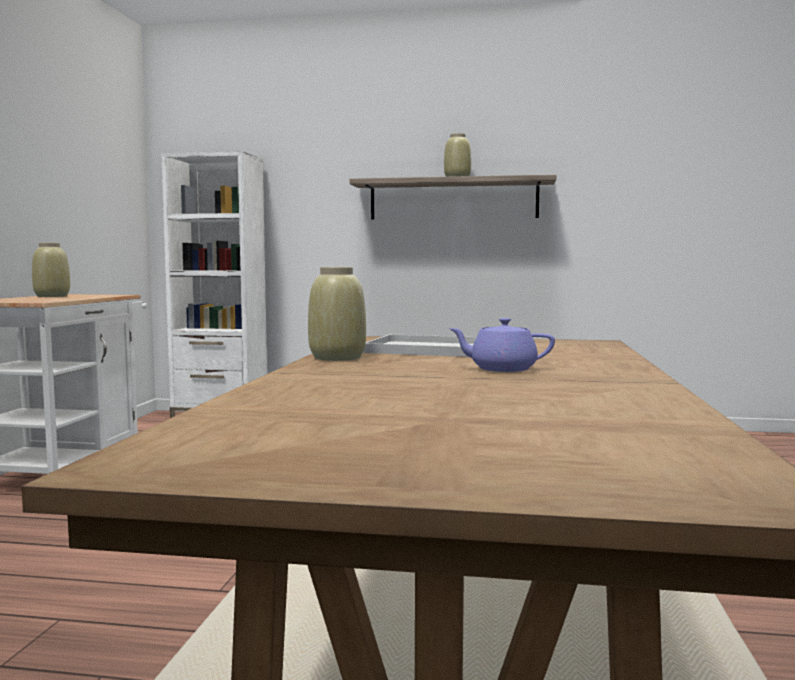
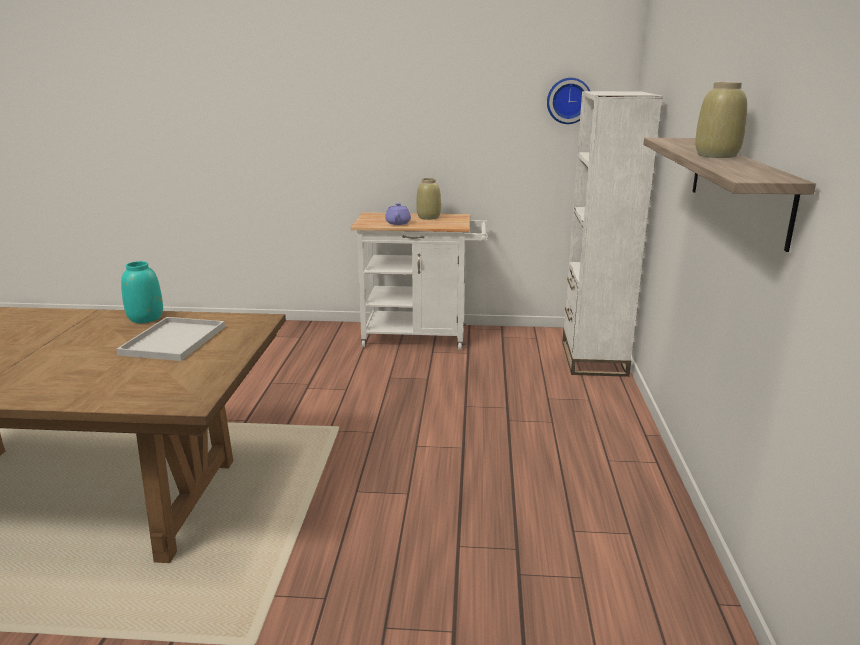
camera: 85 degrees right, 15 degrees up
(112, 165) = (568, 100): none -> wall clock
(337, 358) = (145, 318): beige vase -> turquoise vase
(501, 369) = (56, 359): purple teapot -> purple teapot (398, 223)

